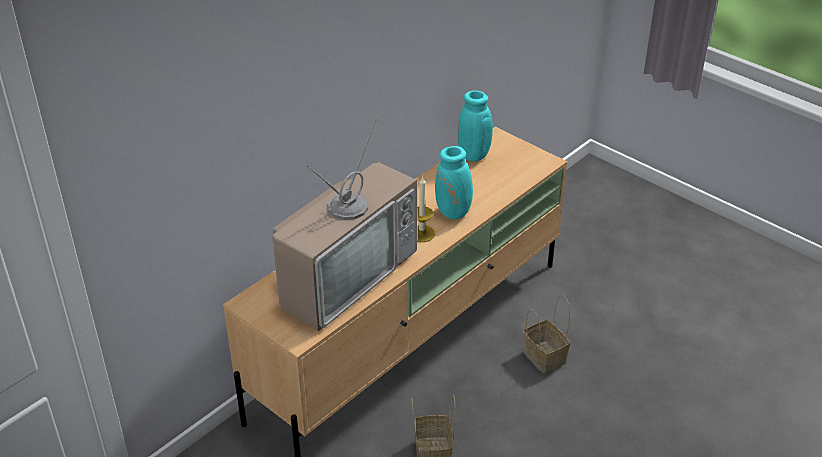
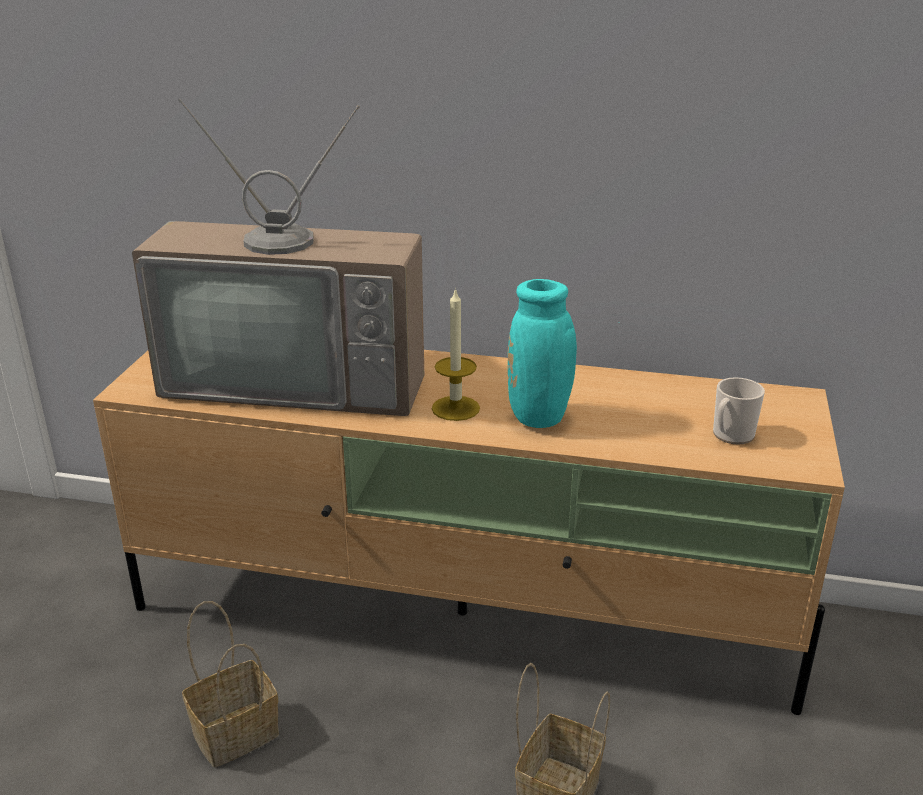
camera: 60 degrees right, 10 degrees down
(473, 157) = (709, 394): turquoise vase -> none
(511, 169) = (730, 436): none -> mug

